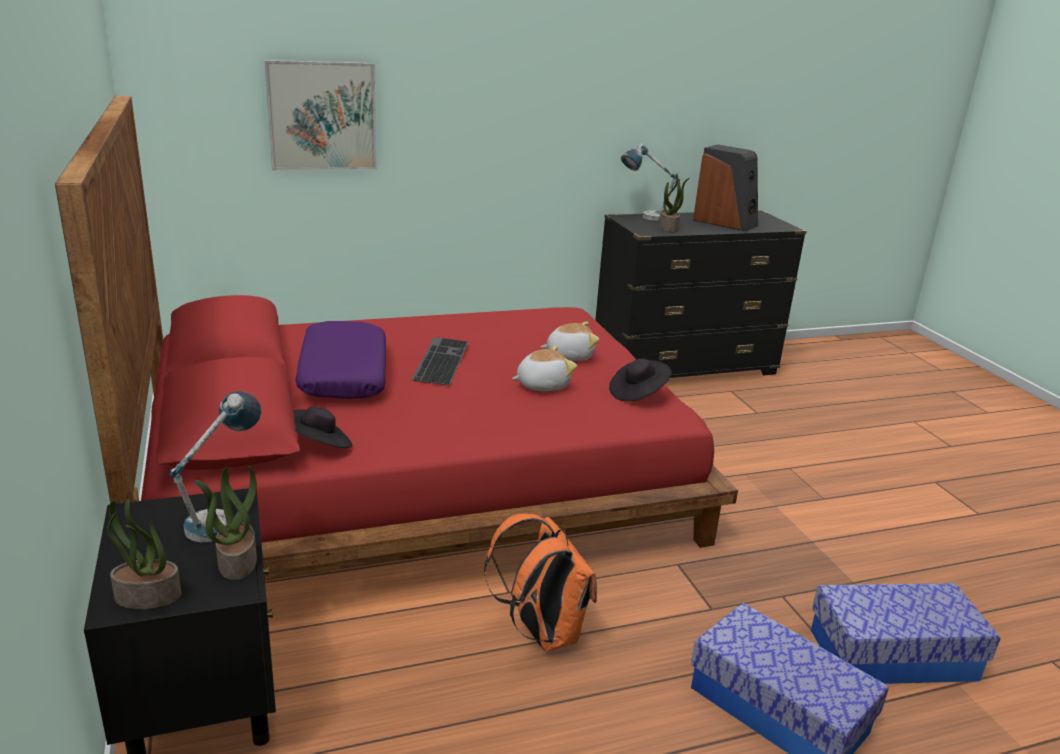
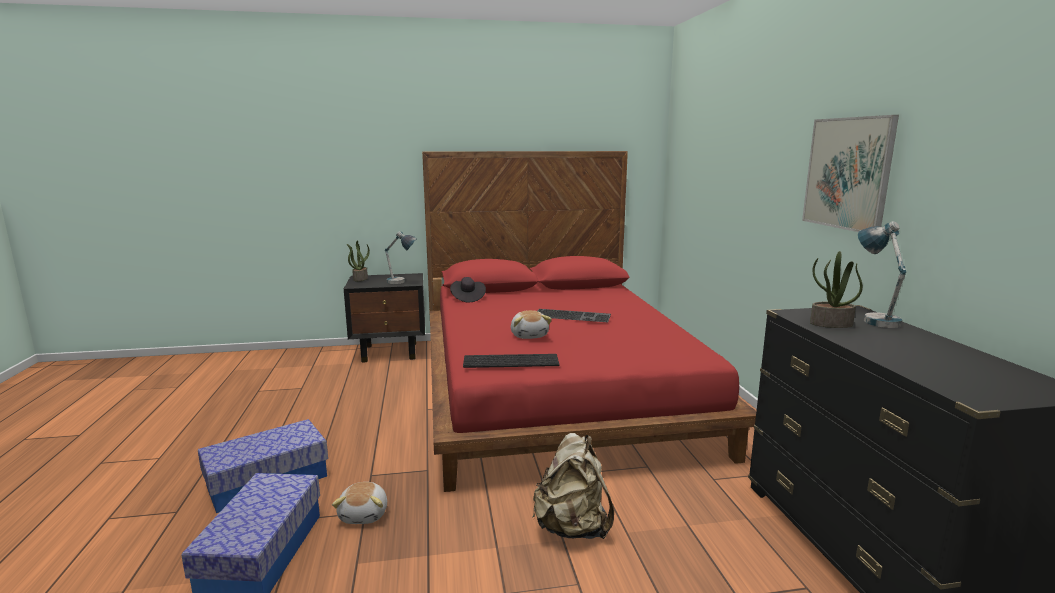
camera: 100 degrees right, 10 degrees down
(236, 561) = (370, 285): potted plant -> none
(322, 116) = (716, 172): picture -> picture (847, 173)
(343, 374) = (553, 300): purple pillow -> none
(542, 632) = (387, 415): orange backpack -> none
(569, 355) = (593, 349): plush toy -> plush toy (365, 514)
(638, 393) = (512, 361): black hat -> keyboard
(724, 469) = (572, 527): none -> beige backpack
(725, 222) = (926, 357): speaker -> none

